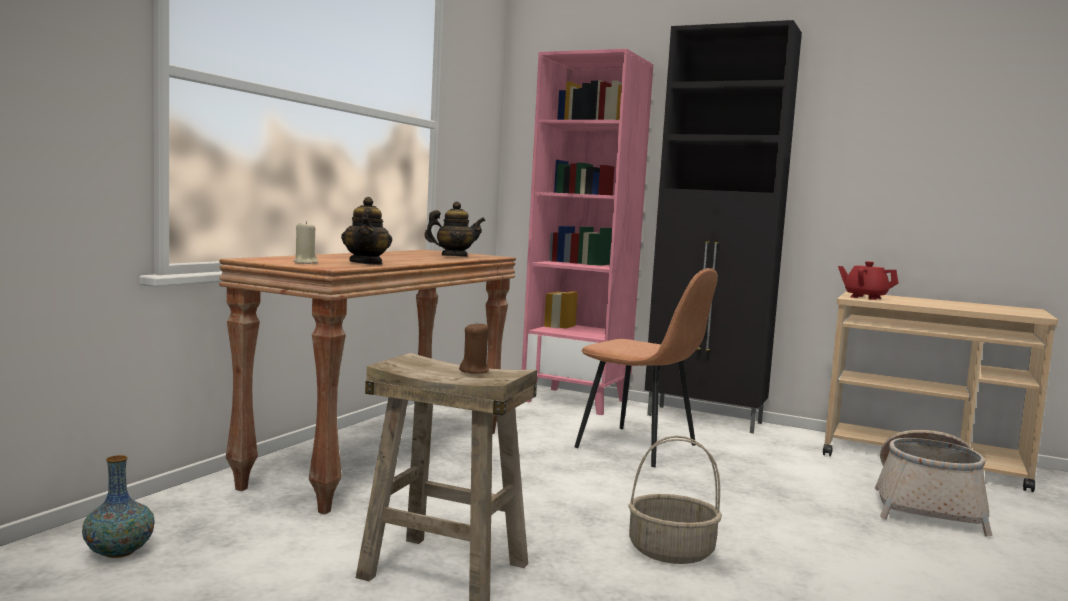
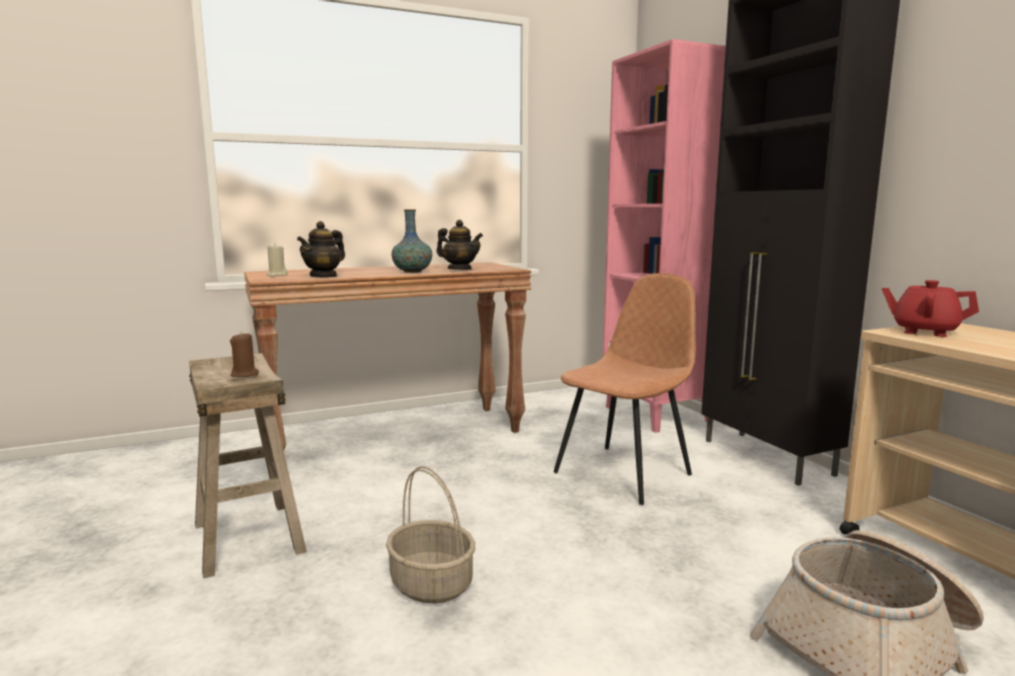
camera: 40 degrees right, 5 degrees up
(119, 552) = (140, 466): vase -> vase (412, 272)
(639, 447) = (624, 472): brown chair -> brown chair turned 120 degrees counterclockwise
(865, 297) = (924, 332): red teapot -> red teapot turned 45 degrees counterclockwise

